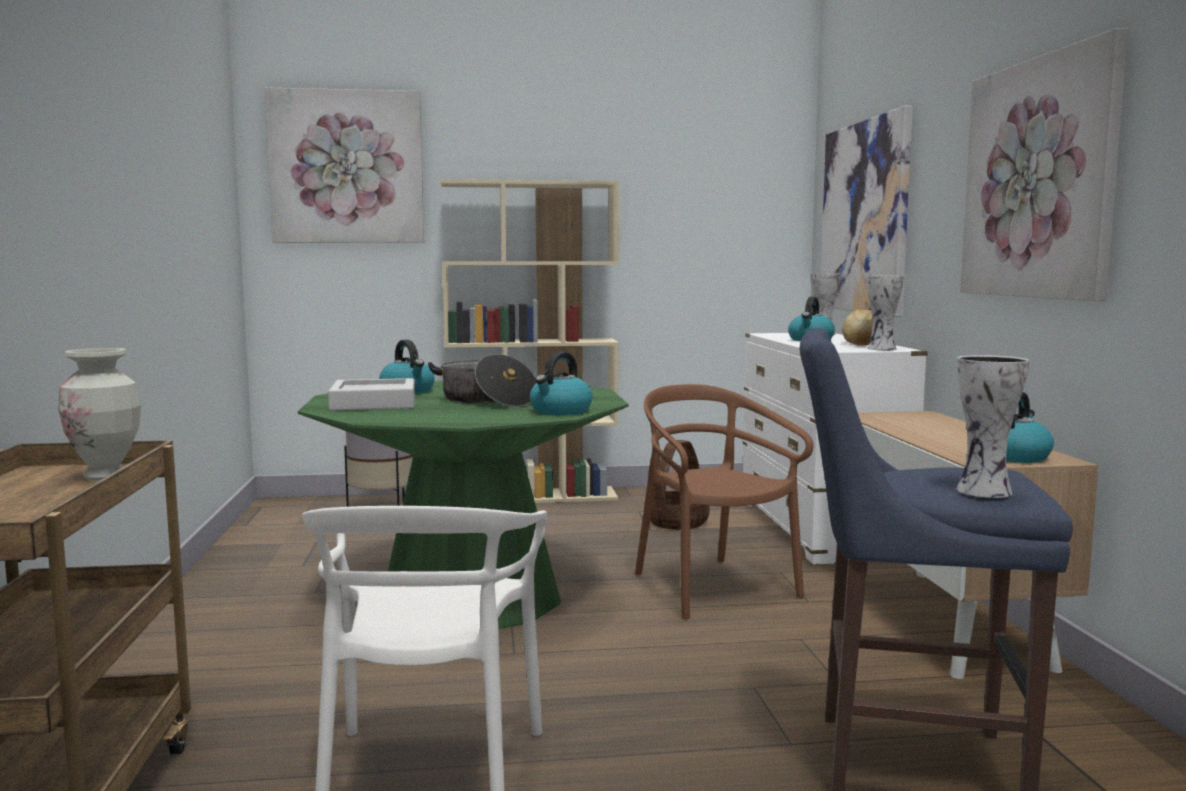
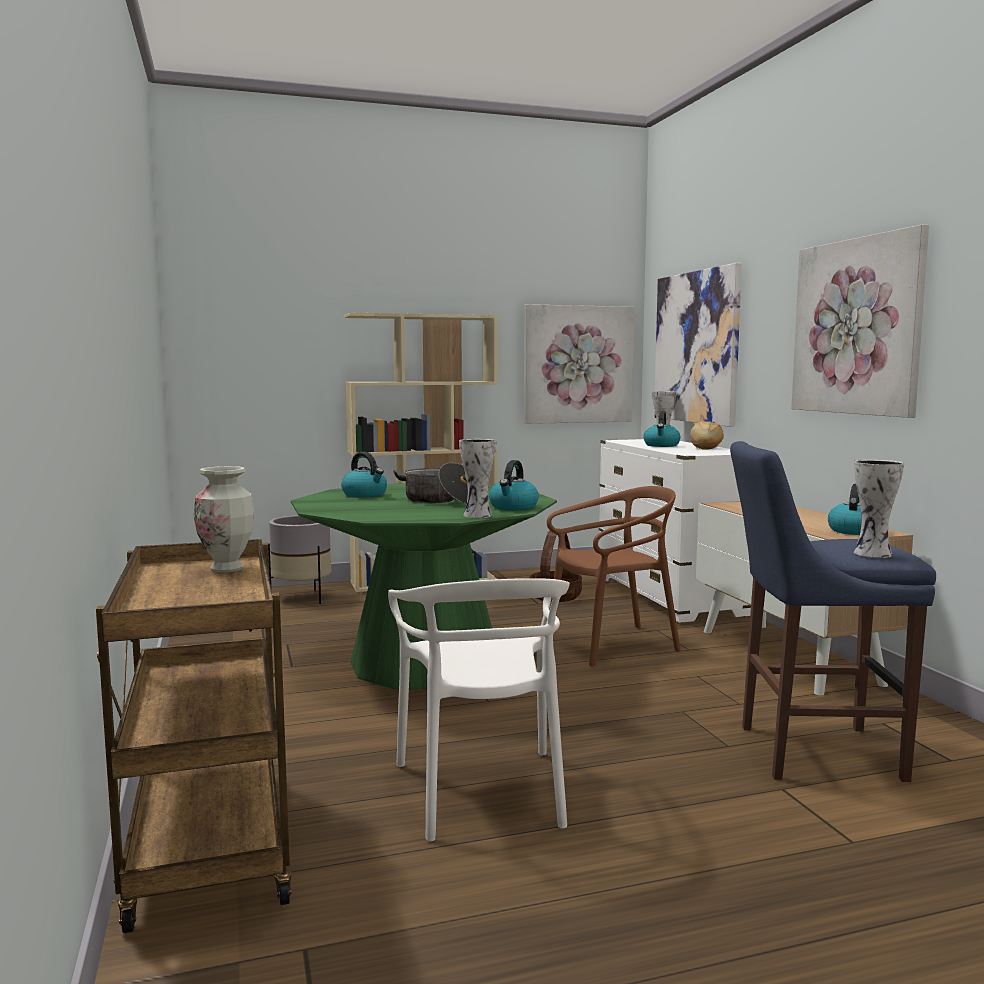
camera: 10 degrees left, 0 degrees up
(347, 167) = (260, 300): picture -> picture (578, 364)
(374, 403) = (353, 505): grey tray -> none
(712, 587) = (612, 644): brown chair -> brown chair turned 105 degrees clockwise
(882, 349) = (726, 452): vase -> vase (478, 515)

